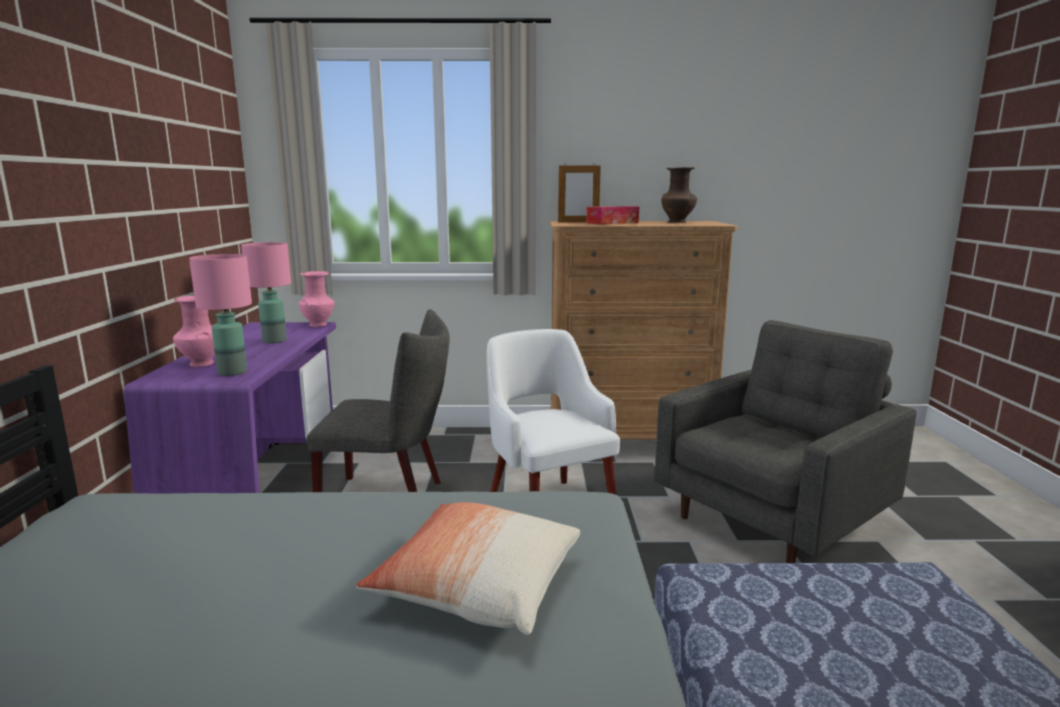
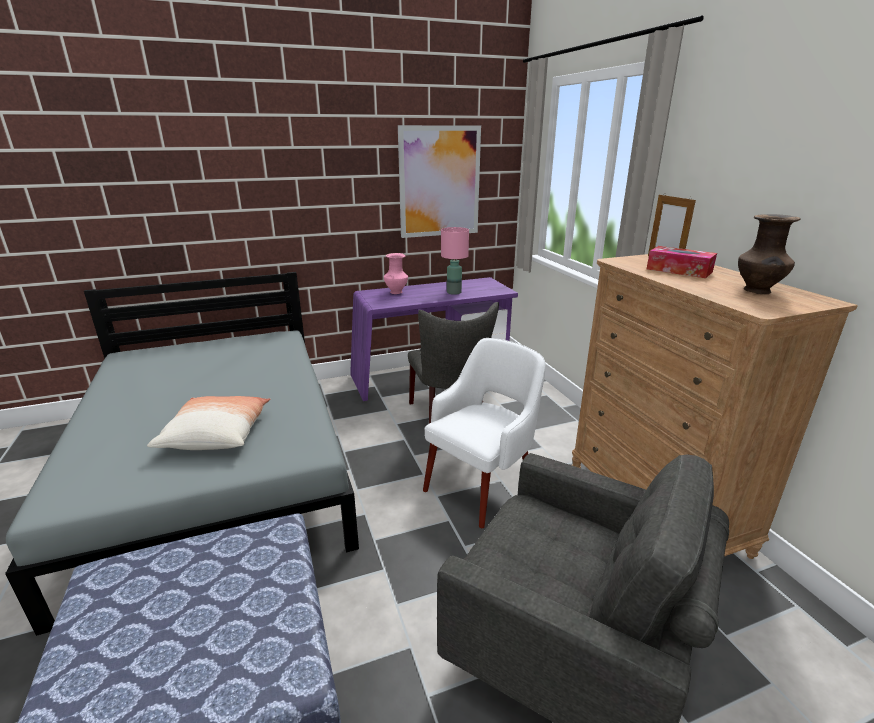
camera: 70 degrees right, 10 degrees up
(185, 179) = (439, 182): none -> picture
(231, 372) = (385, 301): pink table lamp -> none
(318, 325) = (504, 291): pink vase -> none

